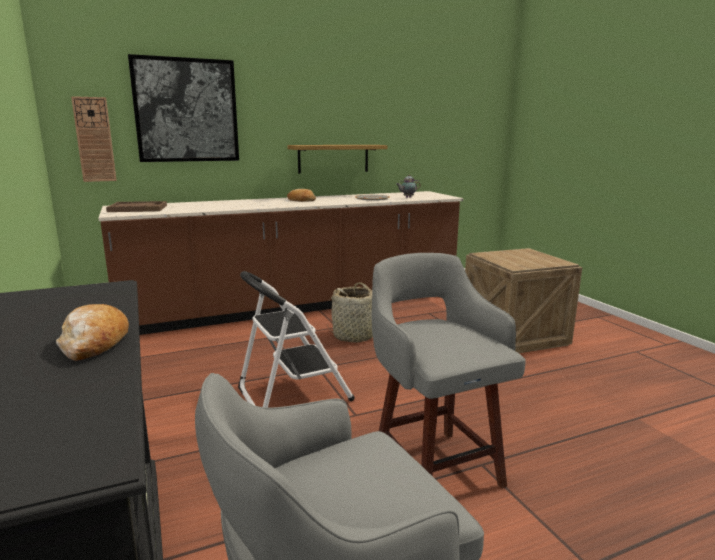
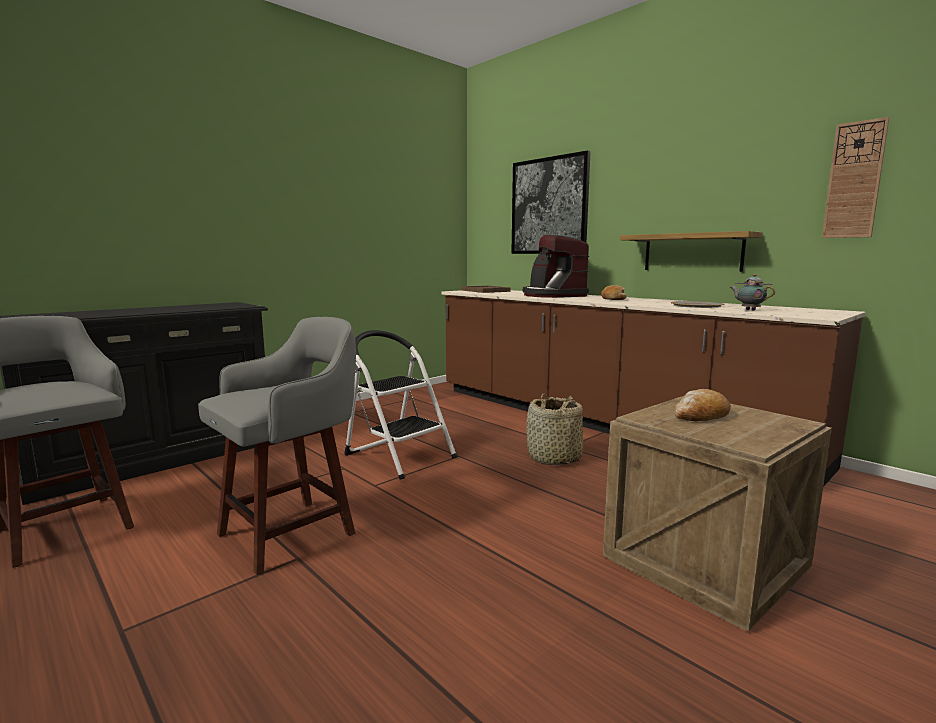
camera: 70 degrees right, 5 degrees down
(94, 140) = (490, 236): wall clock -> wall clock (854, 180)
(94, 343) = (145, 312): bread -> bread (701, 416)
(241, 204) = (552, 295): none -> coffee machine

